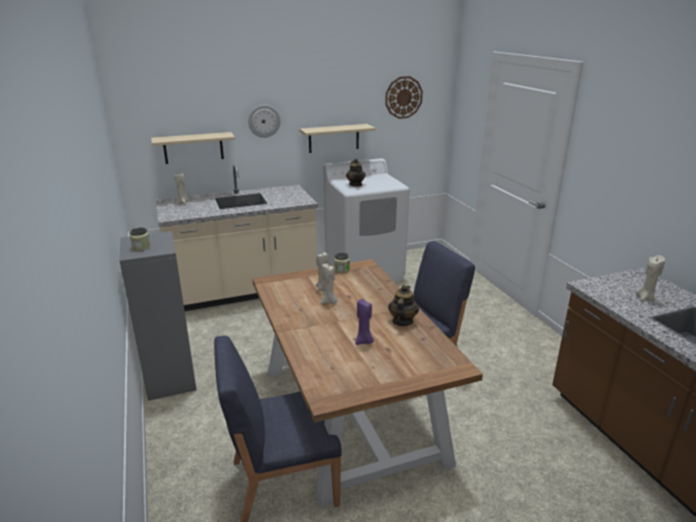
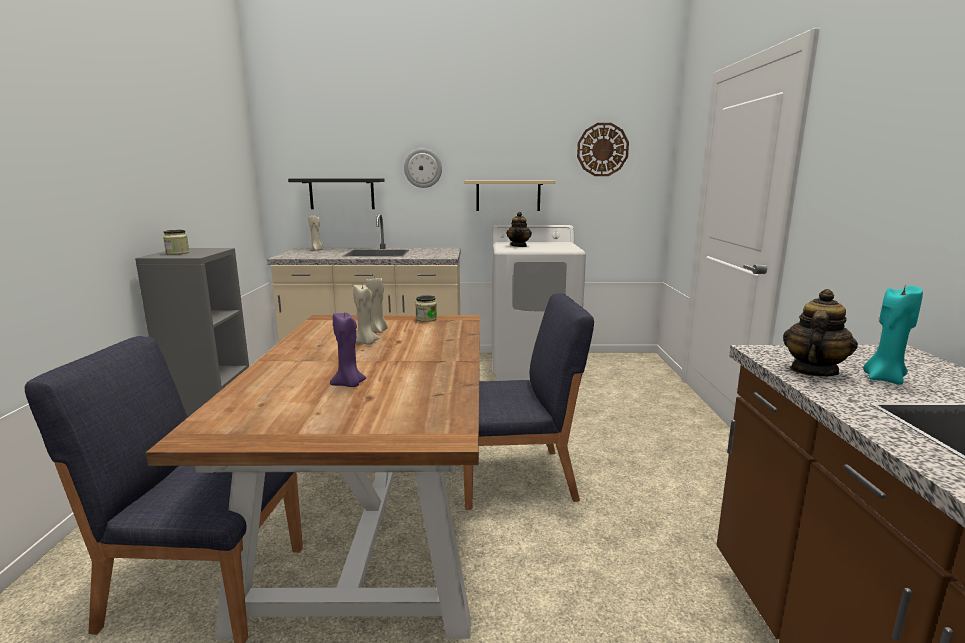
camera: 20 degrees right, 10 degrees down
(193, 148) = (341, 193): beige shelf -> black shelf
(402, 321) = (434, 372): teapot -> teapot (812, 371)
(645, 298) = (883, 379): beige candle -> turquoise candle

